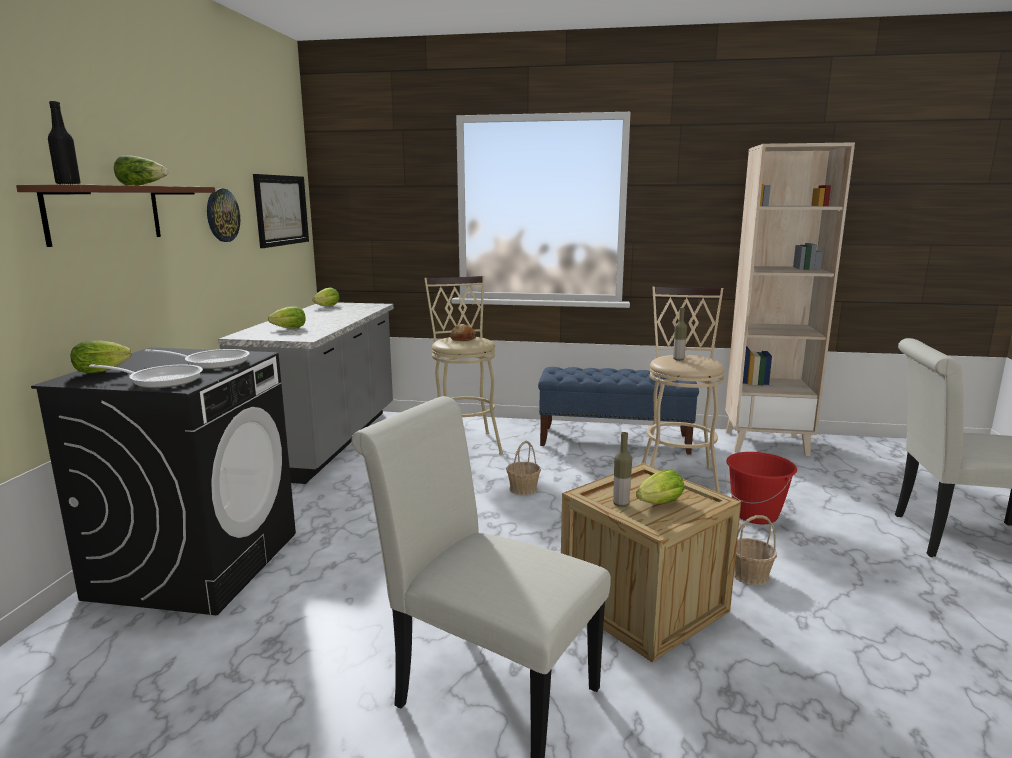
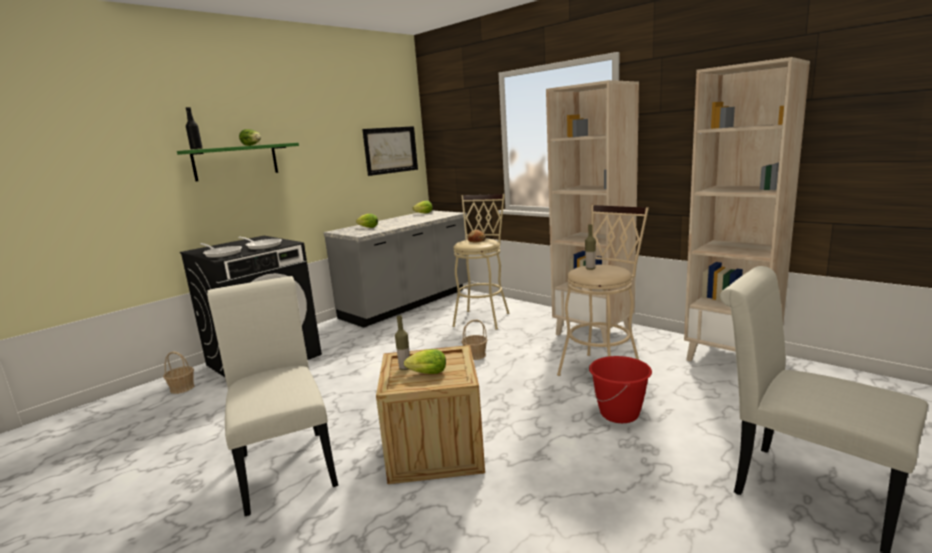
camera: 35 degrees right, 0 degrees up
(104, 214) = (236, 162): brown shelf -> green shelf
(104, 371) = (217, 247): lettuce -> none
(222, 215) = (332, 157): wall clock -> none
(615, 440) = (594, 333): blue bench -> beige bookcase
(749, 575) = (540, 454): basket -> basket (182, 388)

